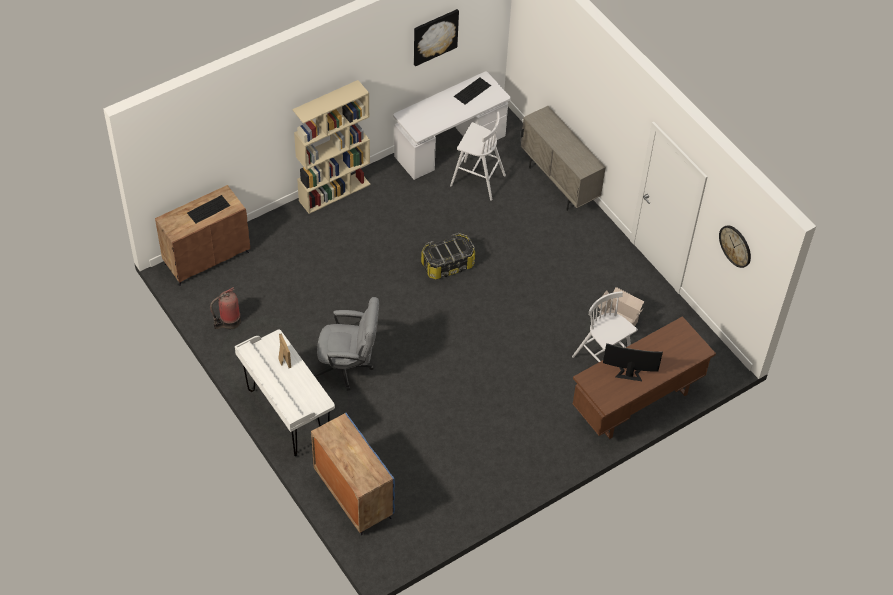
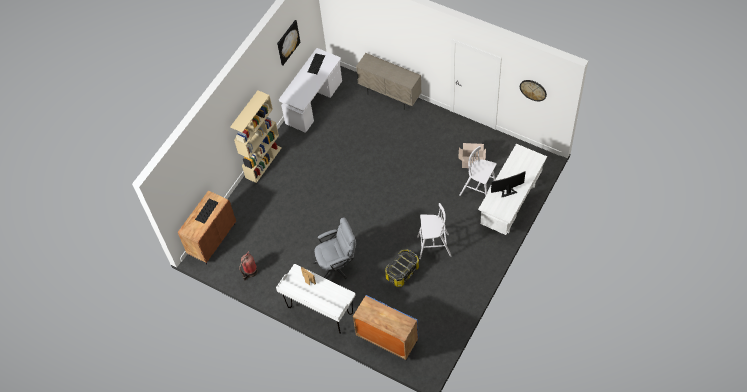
camera: 20 degrees left, 5 degrees up
(447, 264) = (356, 174): storage box -> storage box (402, 272)
(476, 180) = (342, 115): white stool -> white stool (433, 246)
(636, 403) = (510, 205): brown desk -> white desk

